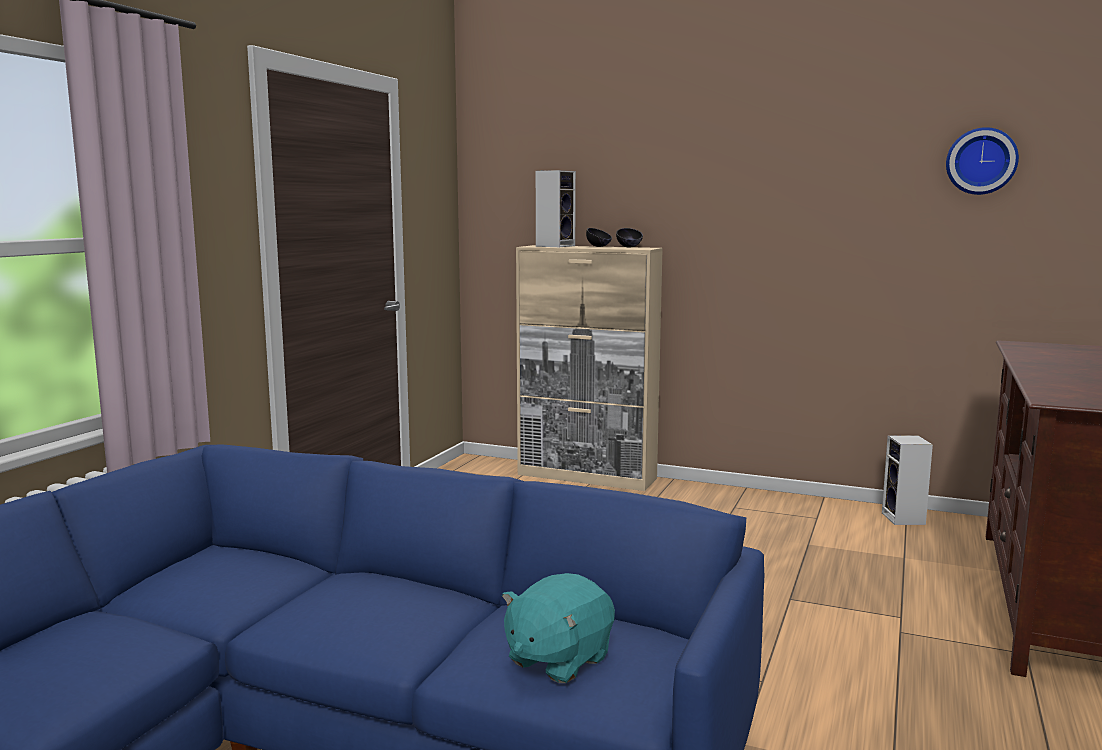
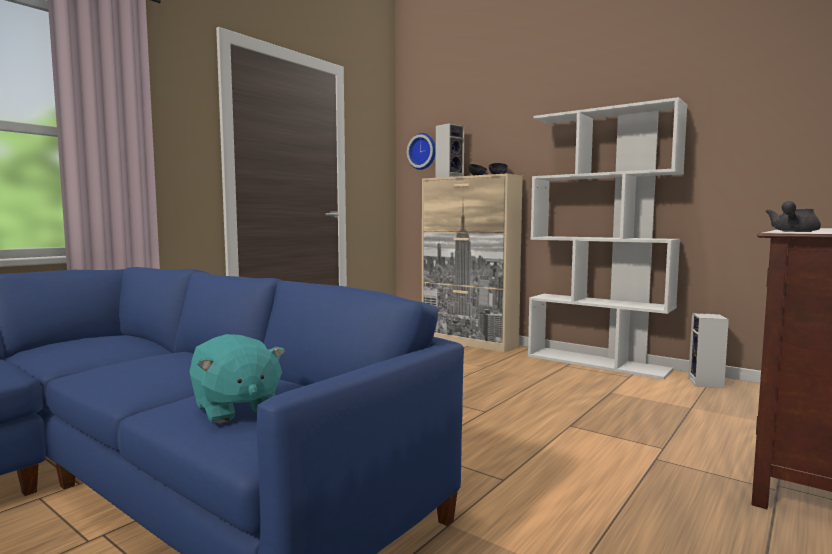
camera: 15 degrees right, 5 degrees down
(557, 659) = (235, 408): turquoise plush toy -> turquoise plush toy turned 90 degrees counterclockwise
(769, 499) = (598, 363): none -> white bookcase
(981, 161) = (771, 85): wall clock -> wall clock (423, 151)
(1054, 395) = (793, 231): none -> grey teapot

